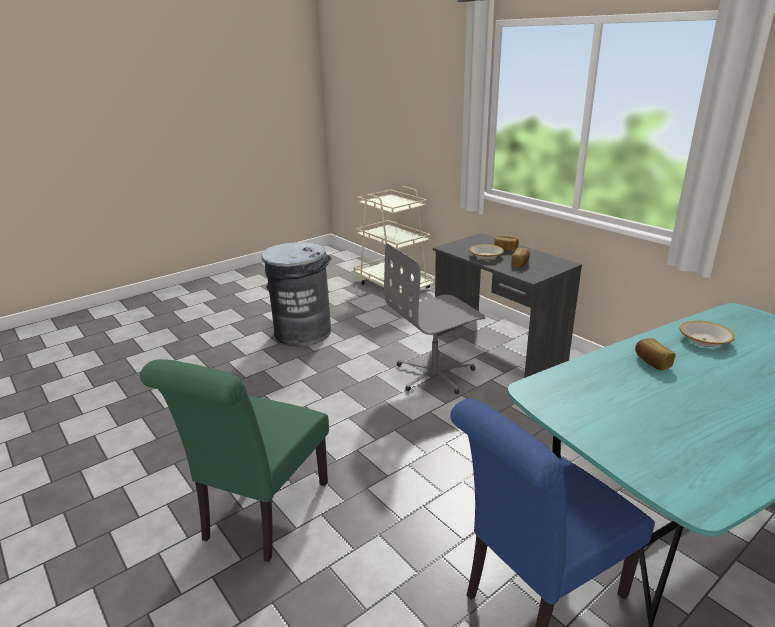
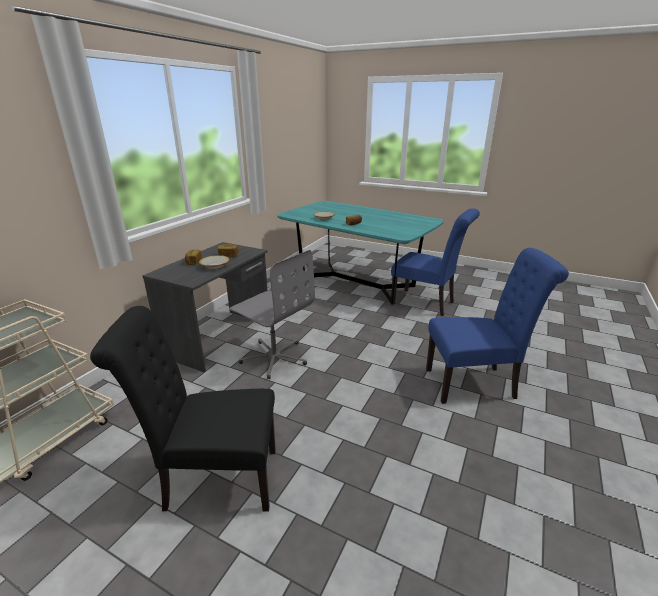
camera: 115 degrees left, 0 degrees up
(261, 515) = (475, 384): green chair -> blue chair
(303, 332) = (214, 479): grey trash can -> black chair

